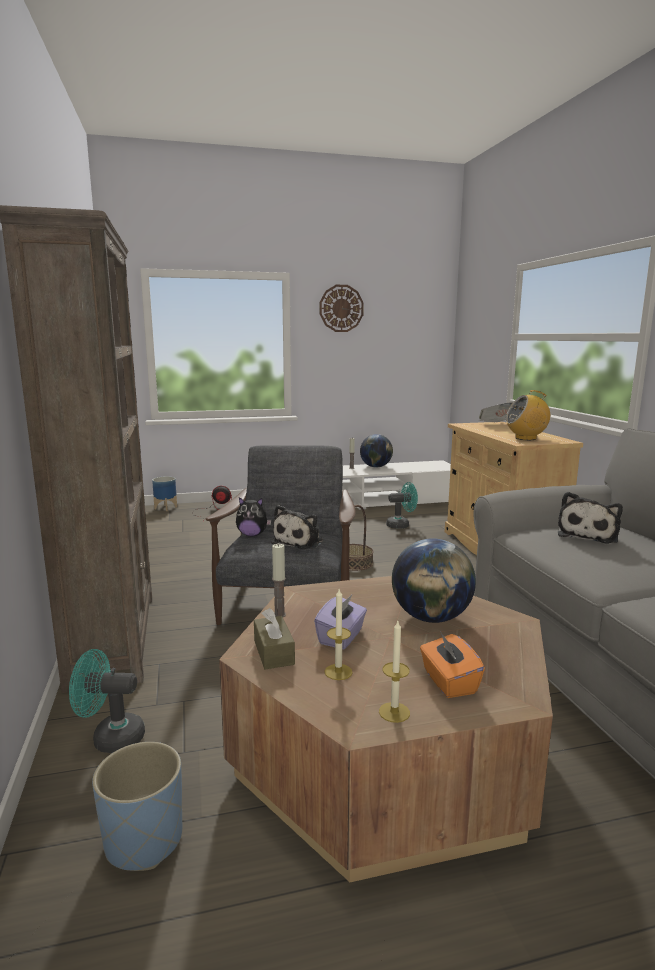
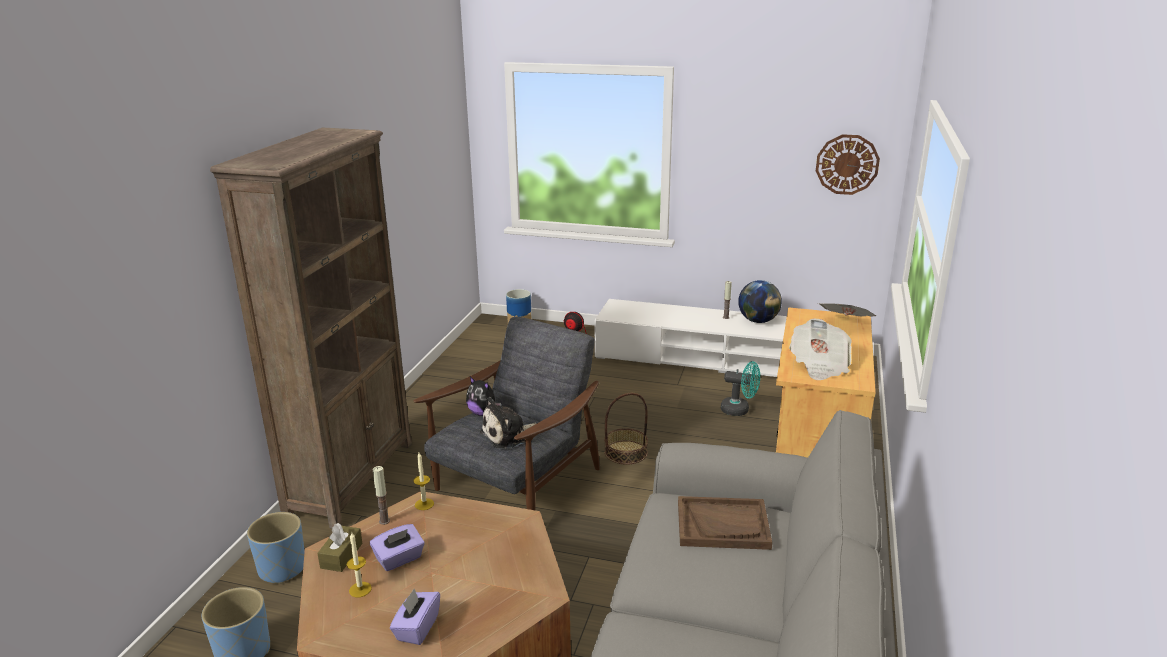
camera: 30 degrees right, 10 degrees up
(110, 737) = (282, 569): turquoise fan -> blue planter
(341, 308) = (739, 112): wall clock -> wall clock (847, 164)
(394, 712) = (353, 636): candle -> candle (424, 504)
(431, 618) = (485, 565): globe -> none
(448, 682) = (417, 628): orange tissue box -> purple tissue box
(526, 438) = (819, 365): radio -> newspaper
(588, 535) = (723, 525): plush toy -> brown tray

